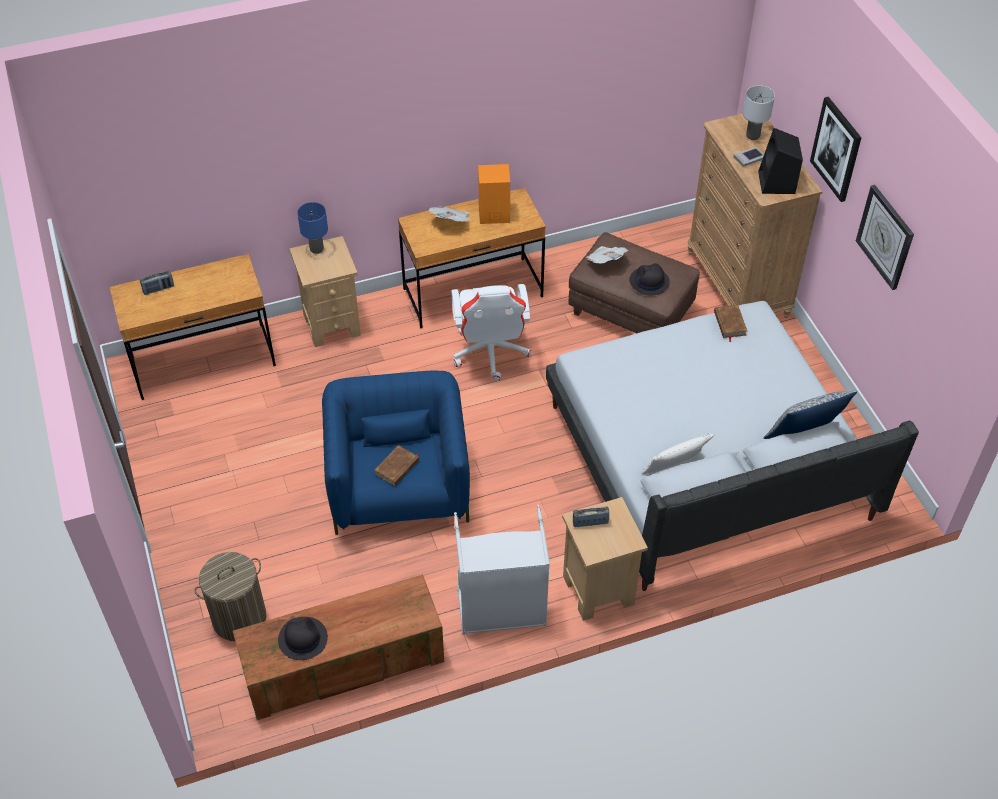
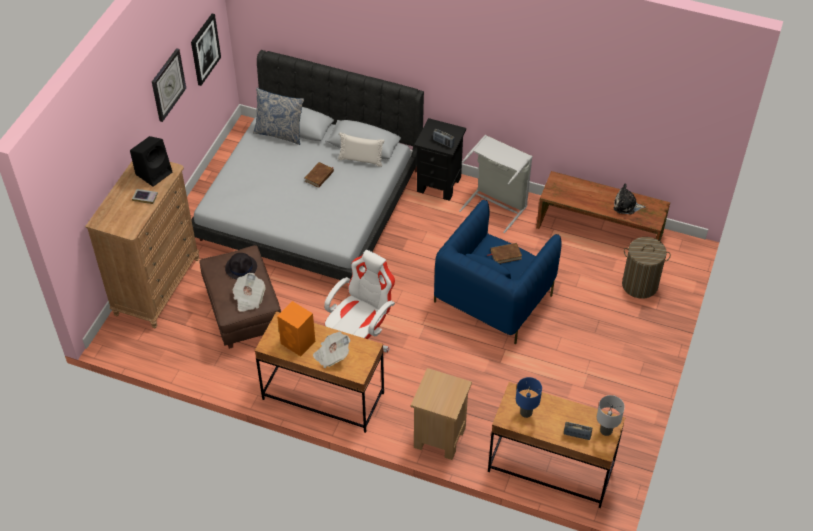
camera: 140 degrees left, 0 degrees up
(302, 638) = (626, 205): black hat -> plush toy
(316, 249) = (438, 405): blue table lamp -> blue table lamp (526, 413)
(597, 589) = (439, 185): beige nightstand -> black nightstand
(729, 323) = (236, 206): brown book -> brown book (319, 176)
(752, 136) = (120, 211): white table lamp -> white table lamp (606, 431)
(836, 149) = (127, 123): picture -> picture (205, 49)

